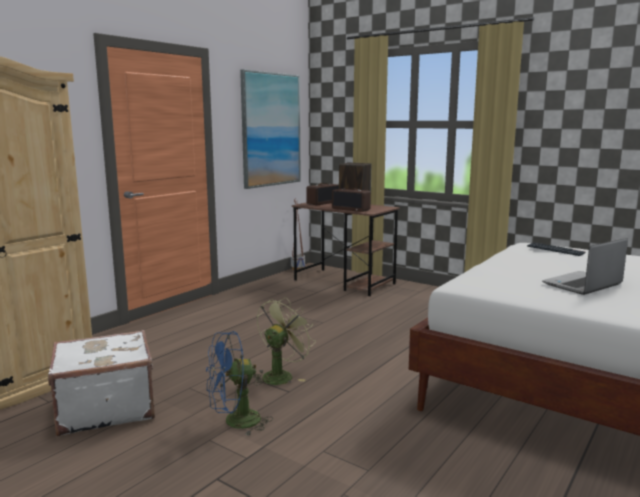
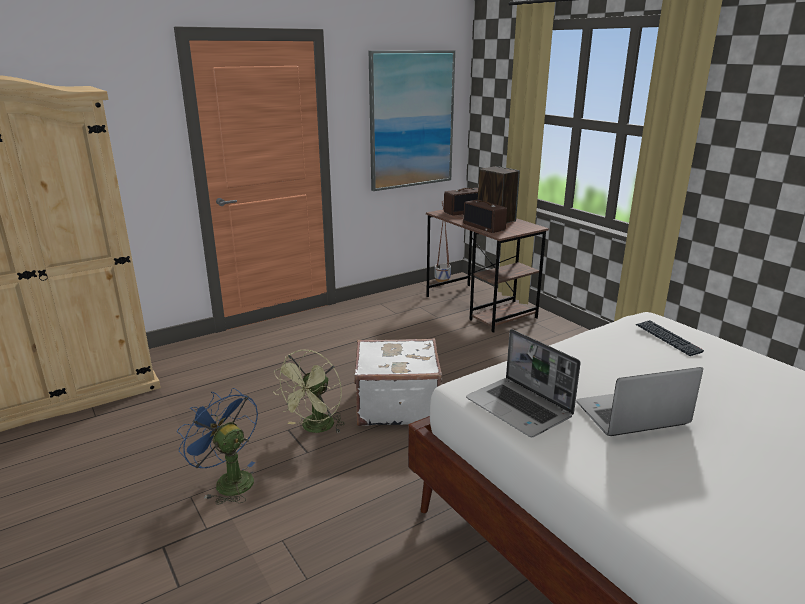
camera: 20 degrees right, 10 degrees up
(105, 408) = (133, 434): white suitcase -> white suitcase (396, 405)
(235, 422) = (228, 480): blue fan -> blue fan turned 45 degrees clockwise
(281, 375) = (315, 428): green fan -> green fan turned 150 degrees clockwise
(510, 290) = (520, 408): none -> laptop

